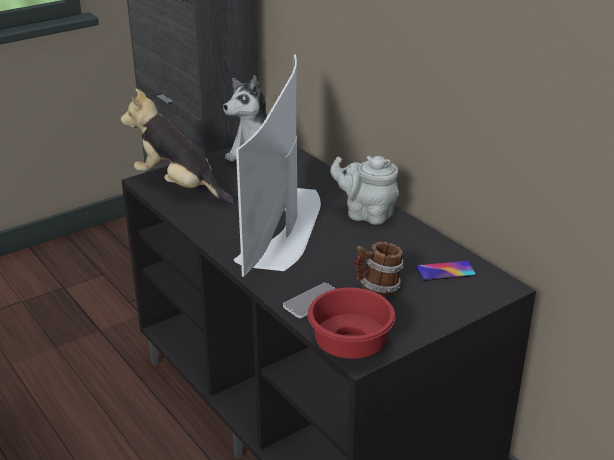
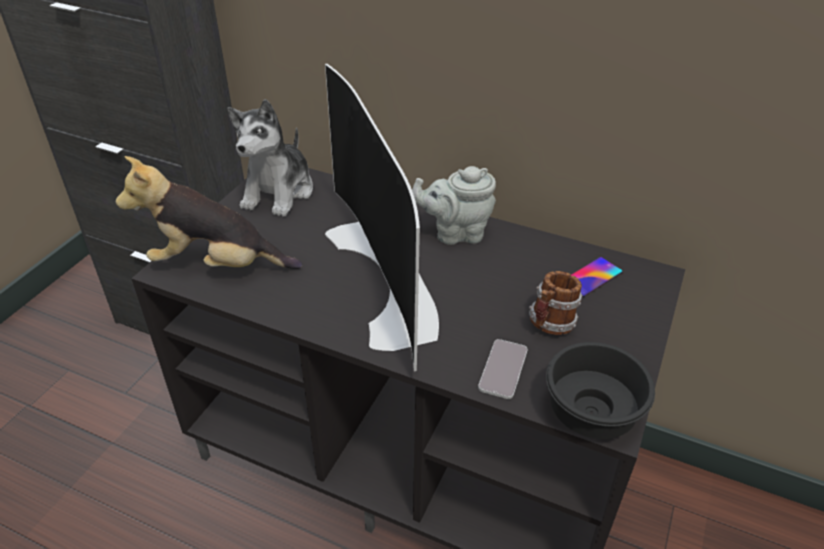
camera: 30 degrees left, 10 degrees up
(348, 344) = (587, 412): red bowl -> black bowl

